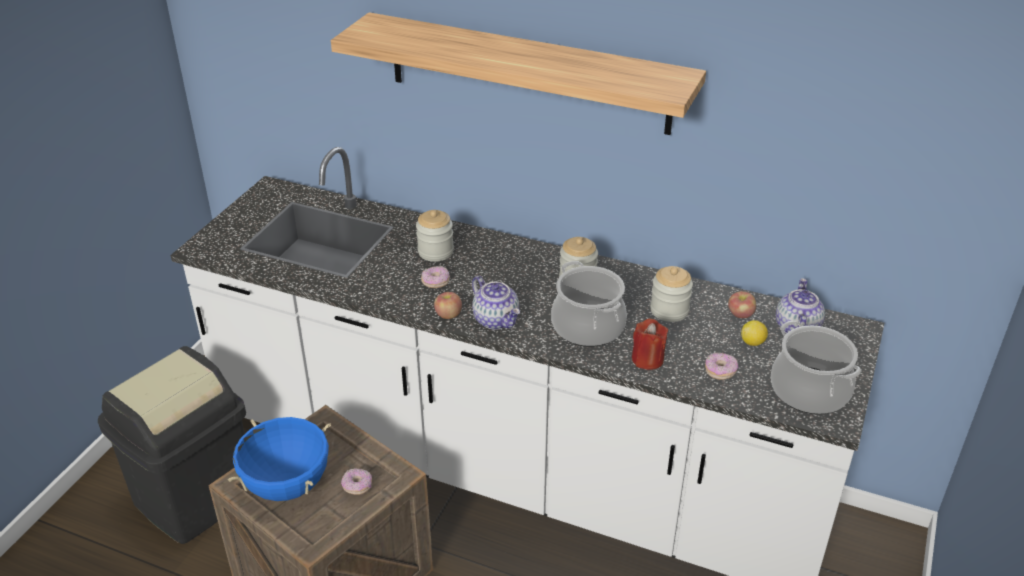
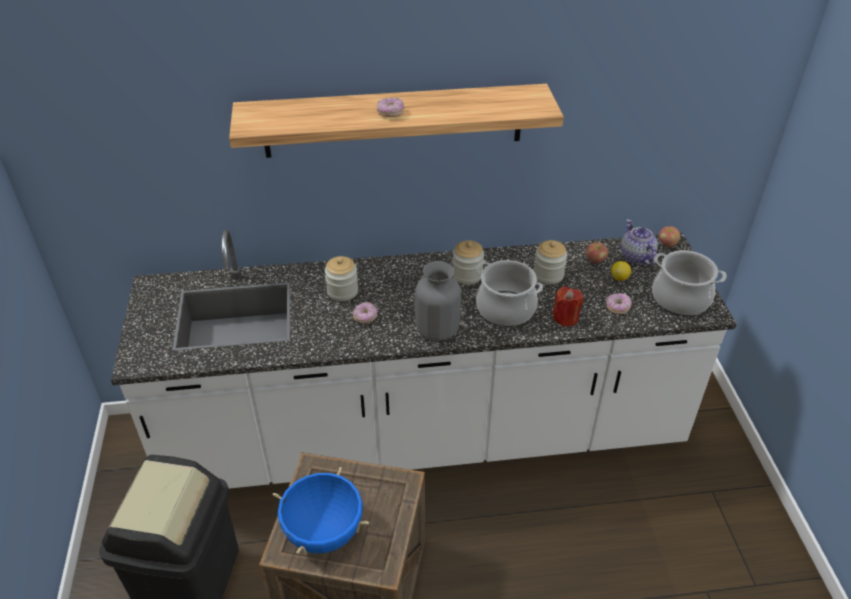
camera: 30 degrees left, 5 degrees up
(357, 486) = (381, 506): donut -> donut (390, 113)
(448, 315) = (398, 340): apple -> apple (667, 244)
(496, 320) = (437, 329): teapot -> grey vase

